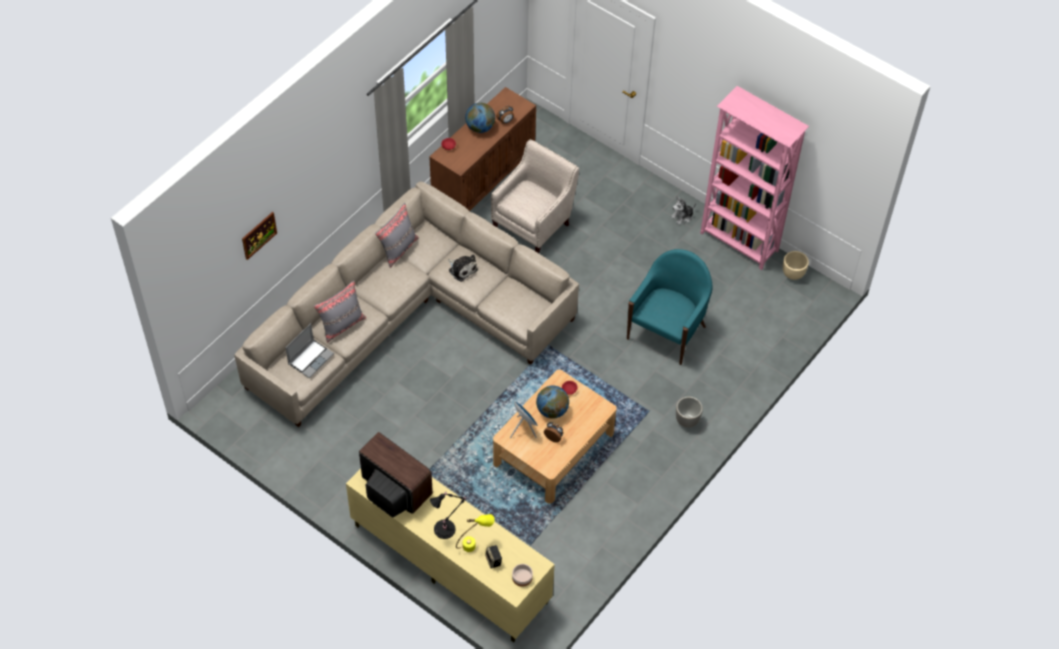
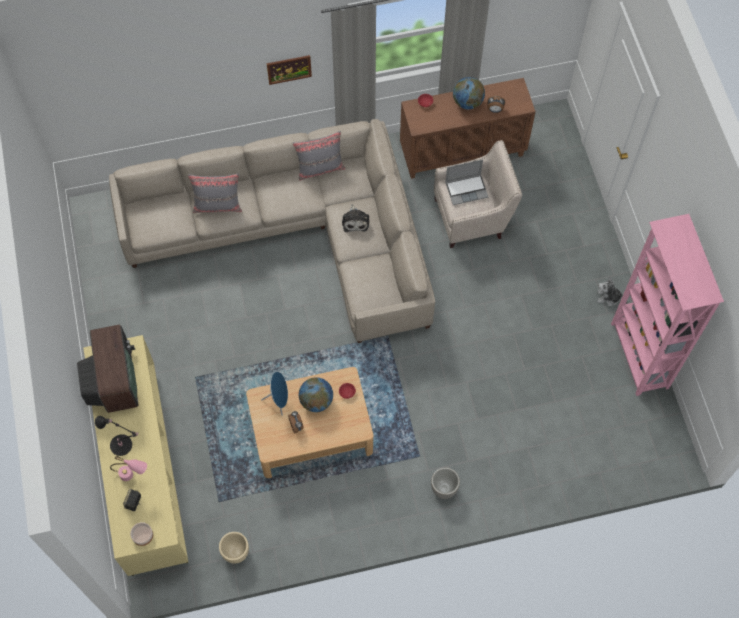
camera: 40 degrees right, 10 degrees up
(259, 235) = (164, 85): picture -> picture (289, 69)
(310, 358) = (169, 218): laptop -> laptop (466, 189)
(475, 543) = (132, 476): yellow table lamp -> pink table lamp
(667, 331) = (499, 394): turquoise armchair -> none
(792, 274) = (662, 420): beige planter -> beige planter (236, 552)

